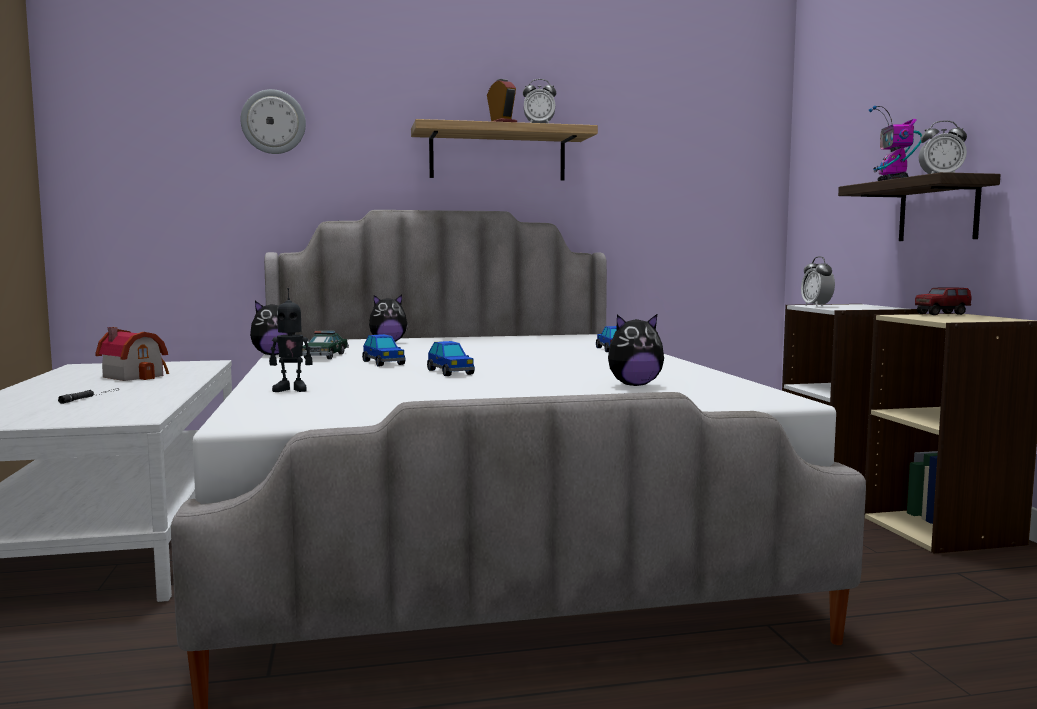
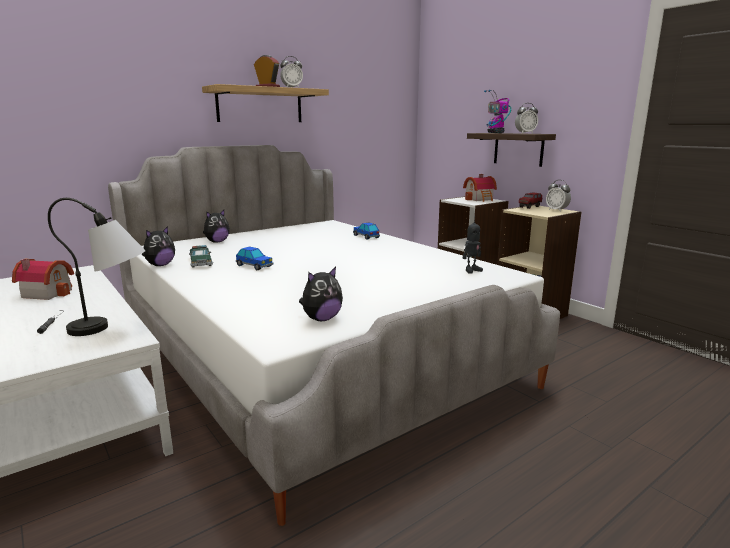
camera: 25 degrees left, 10 degrees up
(137, 407) = (113, 328): none -> table lamp
(273, 122) = (98, 80): wall clock -> none
(291, 389) = (245, 304): toy robot -> toy robot (471, 270)
(450, 372) = (313, 271): toy car -> none
(634, 385) = (431, 271): plush toy -> plush toy (321, 319)
(816, 306) = (458, 200): alarm clock -> alarm clock (556, 210)
(865, 306) = (480, 199): none -> toy house

